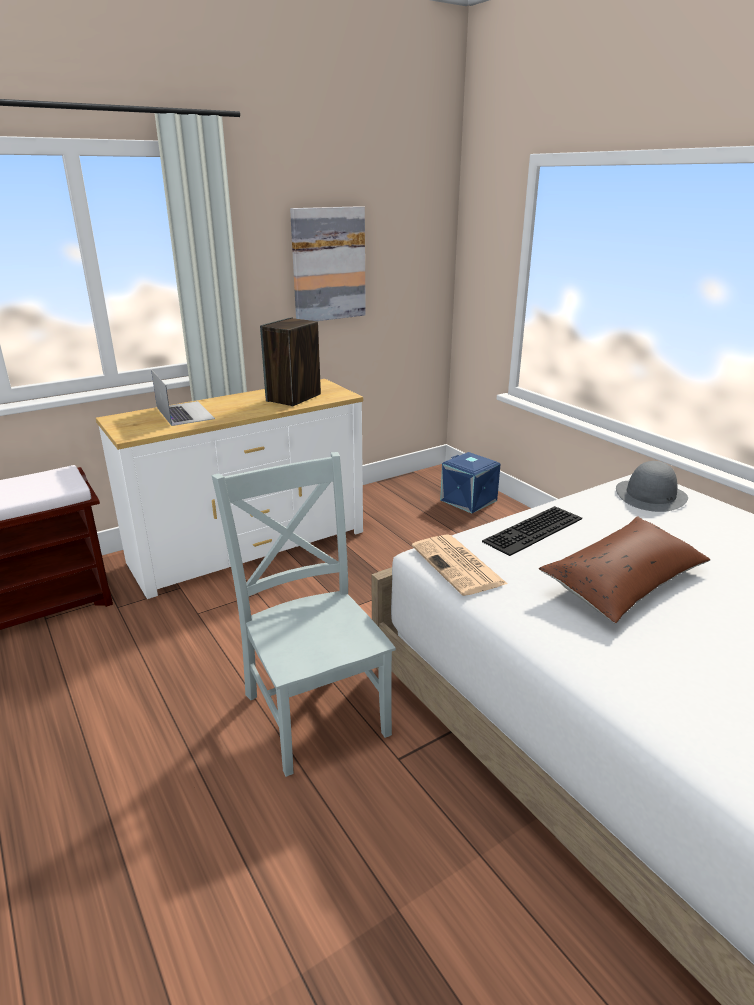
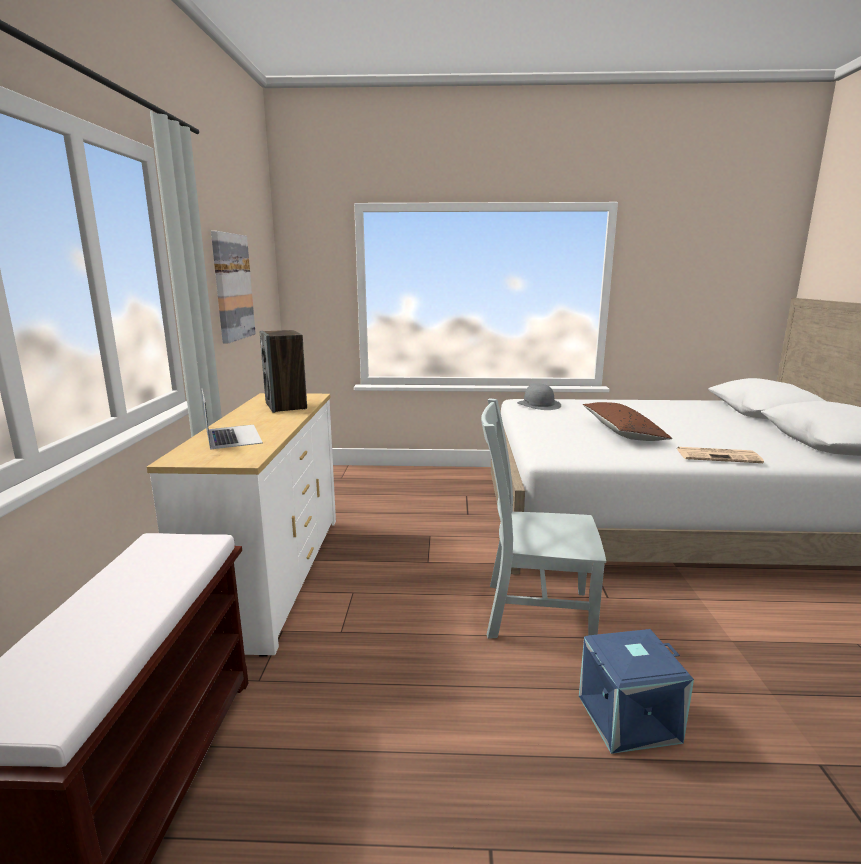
camera: 55 degrees left, 10 degrees down
(184, 413) = (233, 436): laptop -> laptop turned 60 degrees clockwise
(459, 565) = (569, 454): newspaper -> newspaper (719, 456)
(467, 500) = (356, 477): blue storage box -> blue storage box (628, 720)
(534, 531) = (548, 431): keyboard -> none

